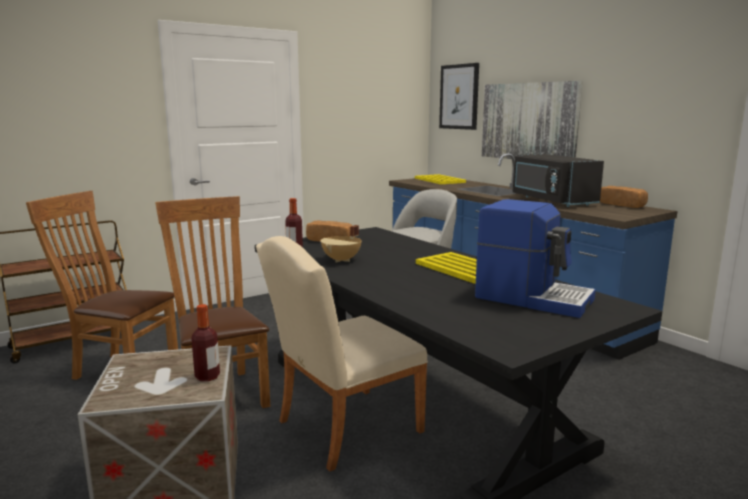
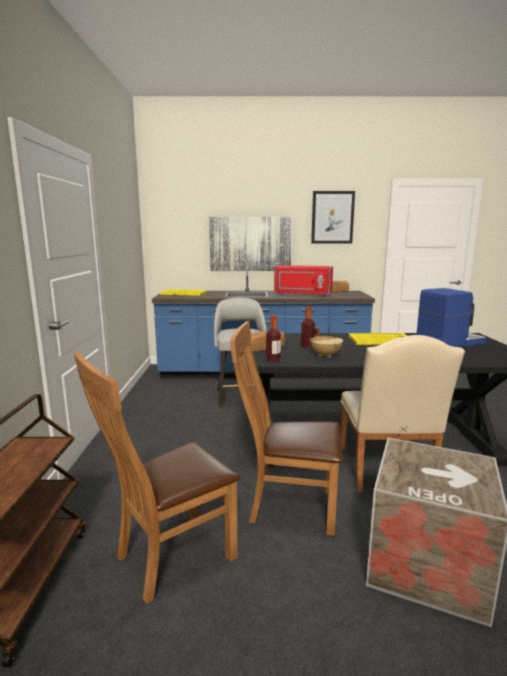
camera: 55 degrees left, 0 degrees up
(207, 377) = (450, 456): bottle -> bottle (307, 347)
(459, 97) = (179, 225): picture -> picture (332, 217)
(551, 201) = (302, 294): black microwave -> red microwave

